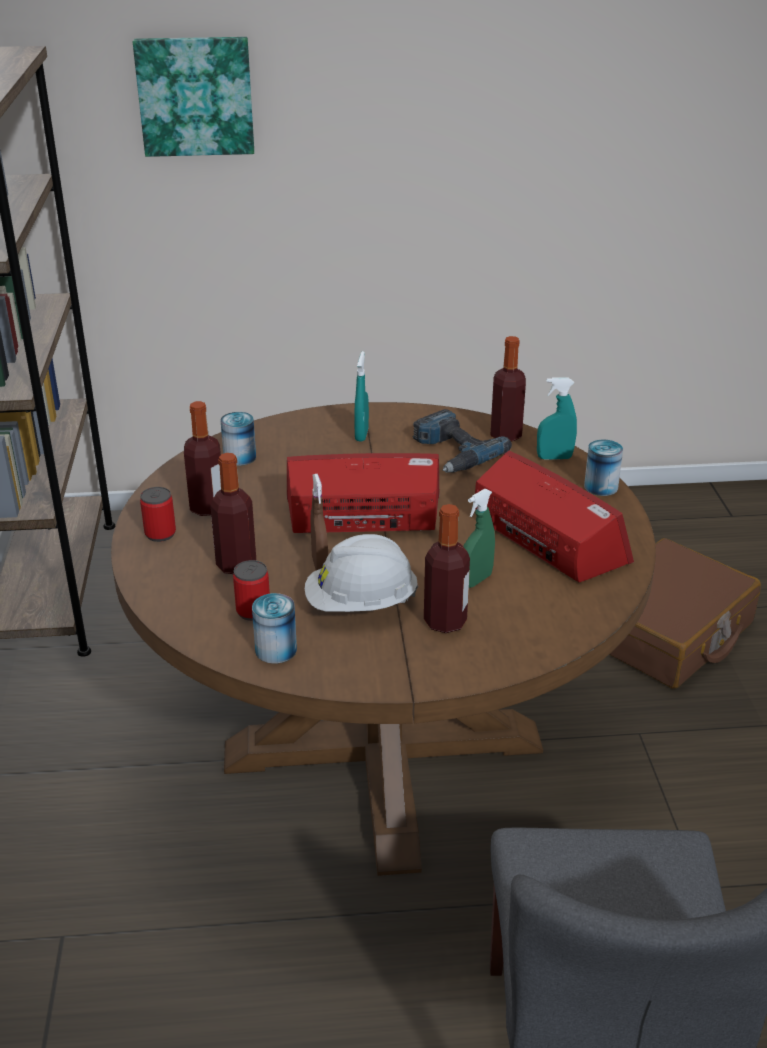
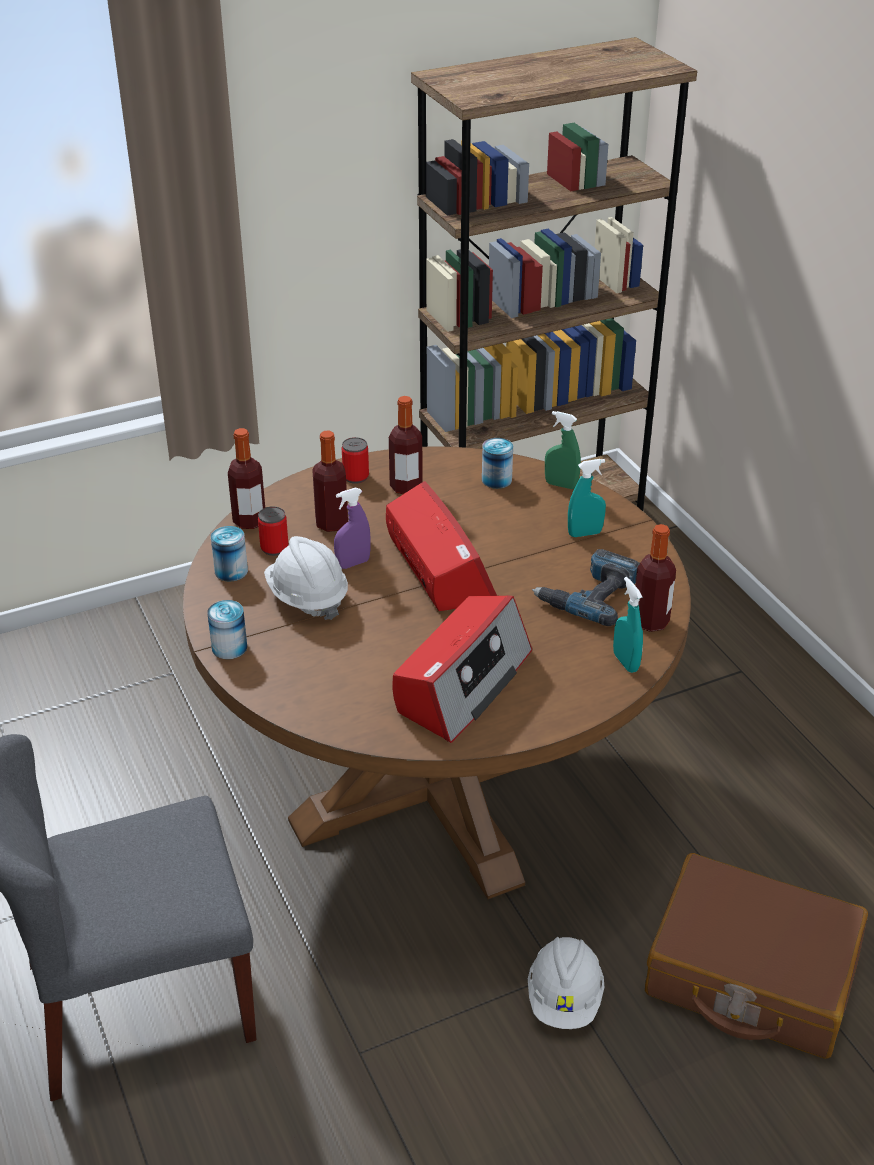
camera: 70 degrees right, 5 degrees up
(195, 96) = (796, 169): picture -> none
(320, 565) = (353, 563): brown spray bottle -> purple spray bottle
(445, 622) = (303, 646): bottle -> bottle (249, 521)
(476, 580) = (373, 651): green spray bottle -> green spray bottle (561, 485)
(601, 487) = (586, 703): can -> can (229, 647)
(667, 736) = (564, 998): none -> white hard hat

